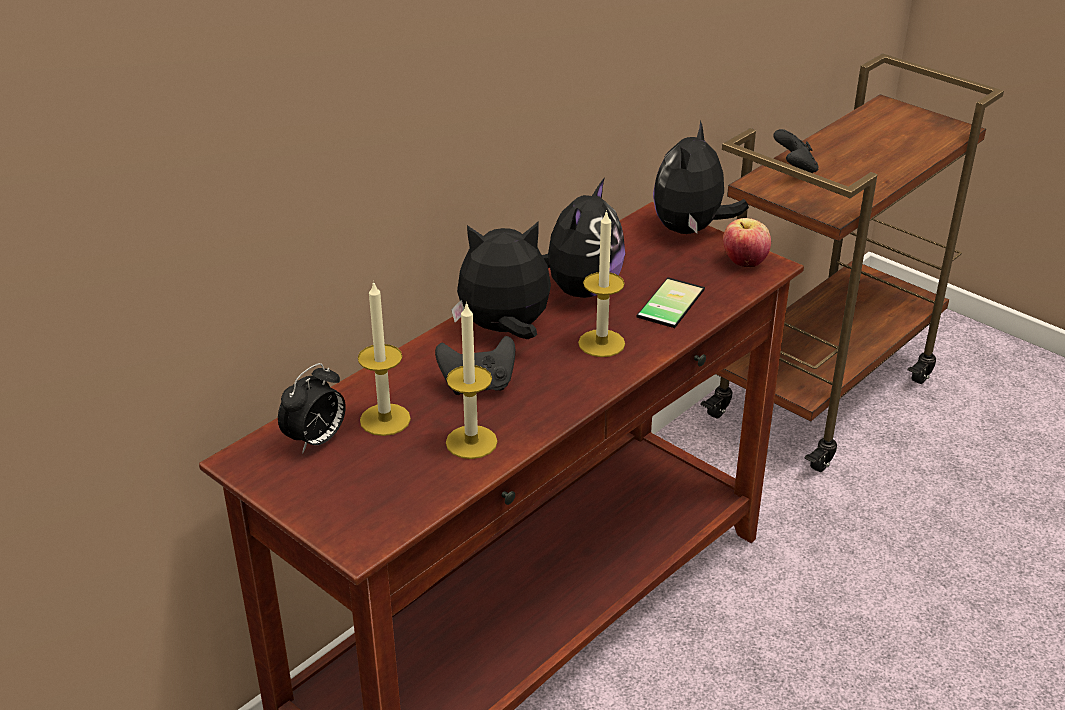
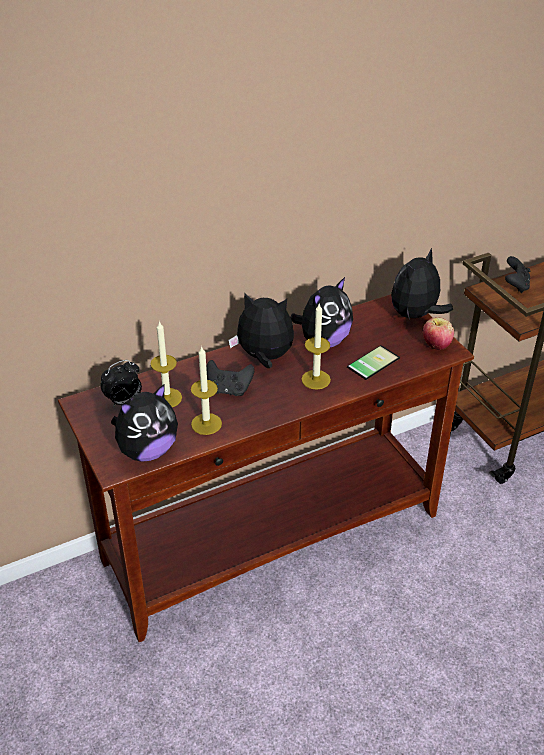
camera: 20 degrees right, 5 degrees up
(398, 503) = (147, 450): none -> plush toy

